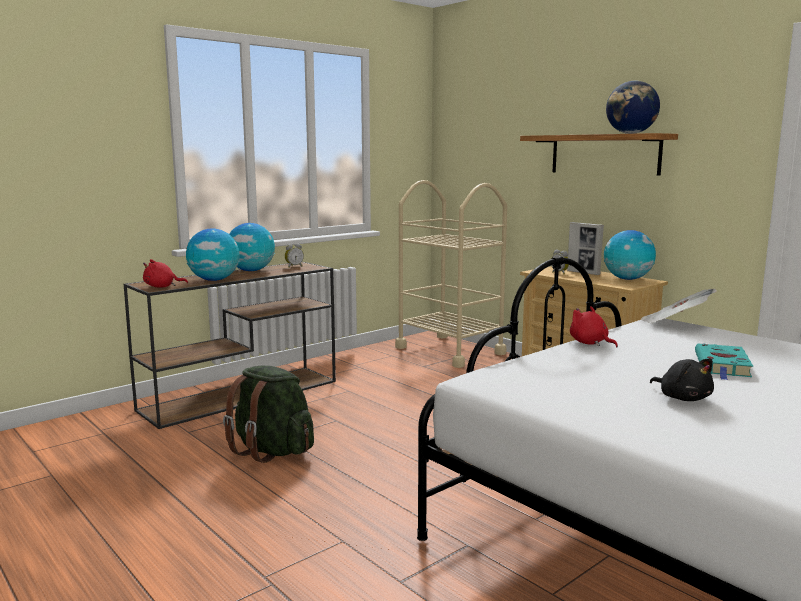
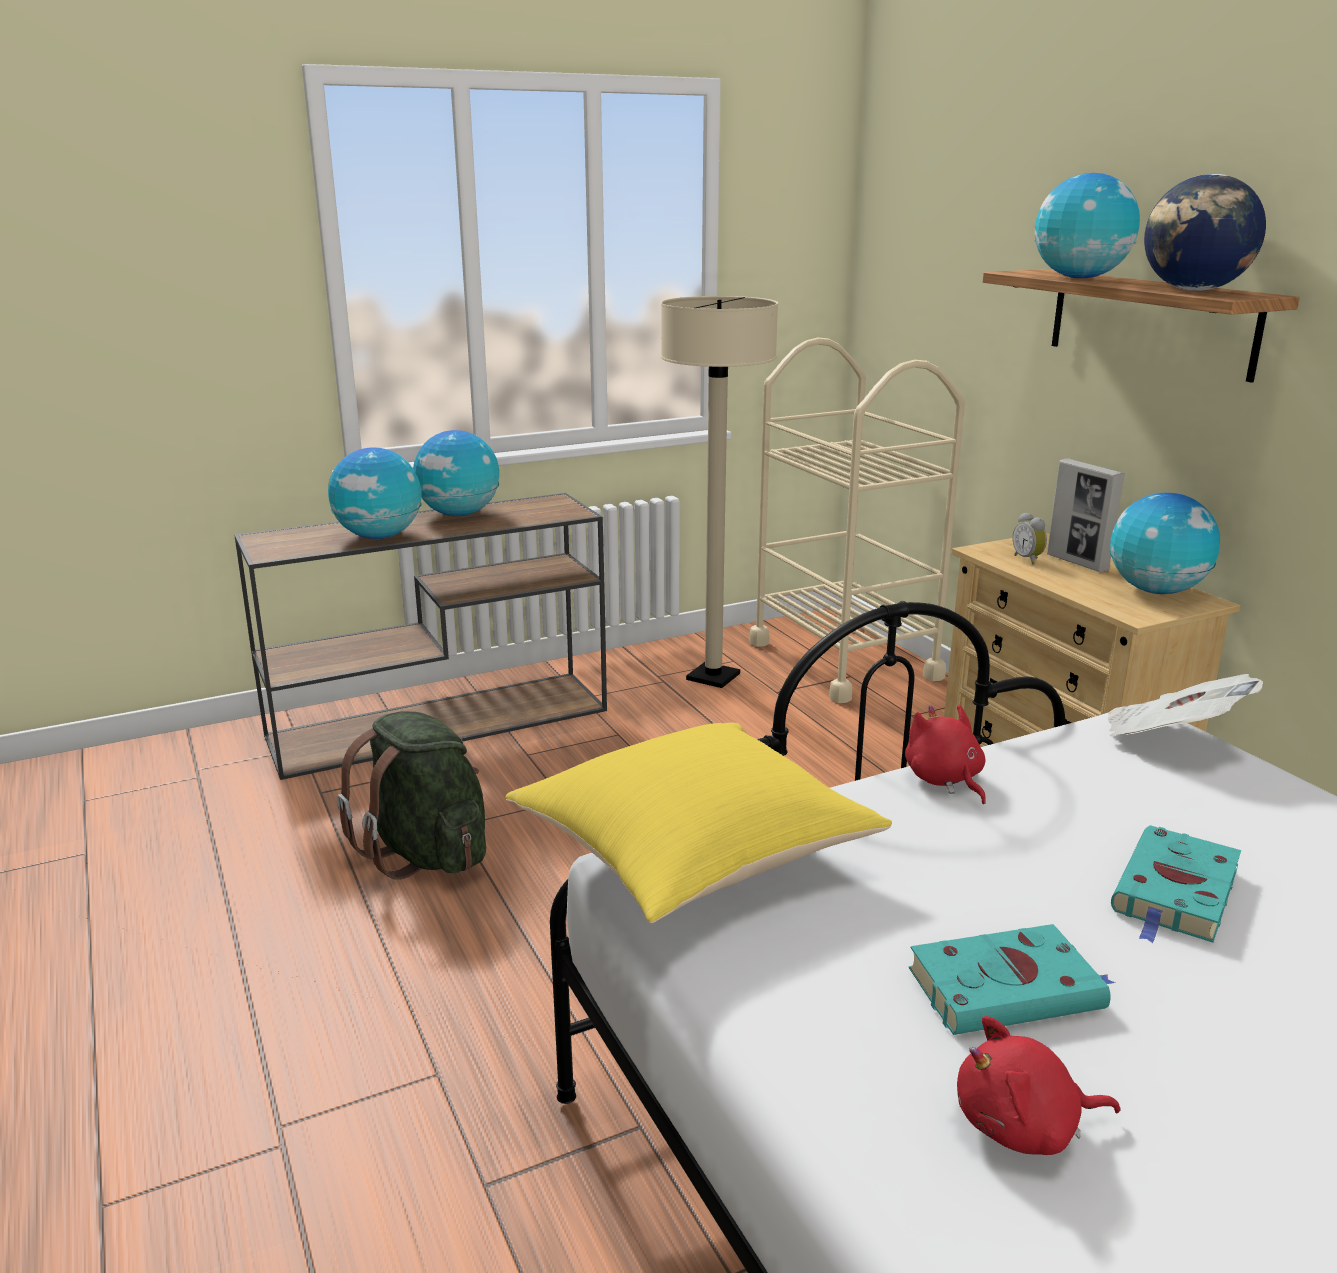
camera: 15 degrees right, 10 degrees up
(162, 287) = (284, 549): red plush toy -> red plush toy (1023, 1127)
(294, 266) = (539, 508): alarm clock -> none
(385, 363) = (713, 677): none -> beige floor lamp
(501, 377) = (694, 862): none -> yellow pillow
(570, 134) = (1080, 278): none -> globe
(683, 398) = (1009, 988): black plush toy -> turquoise book

